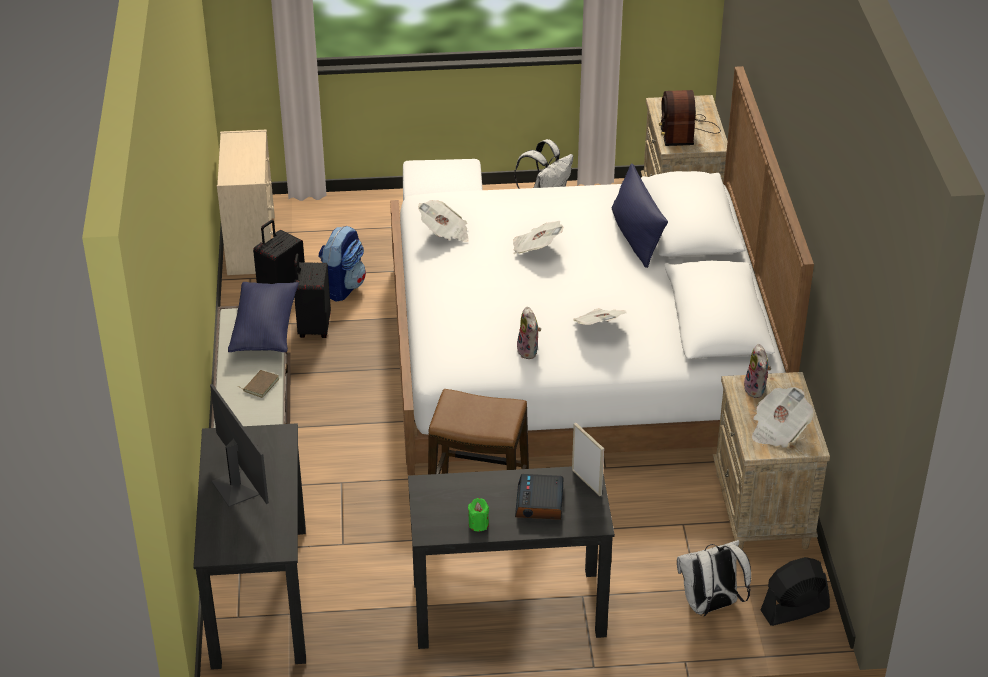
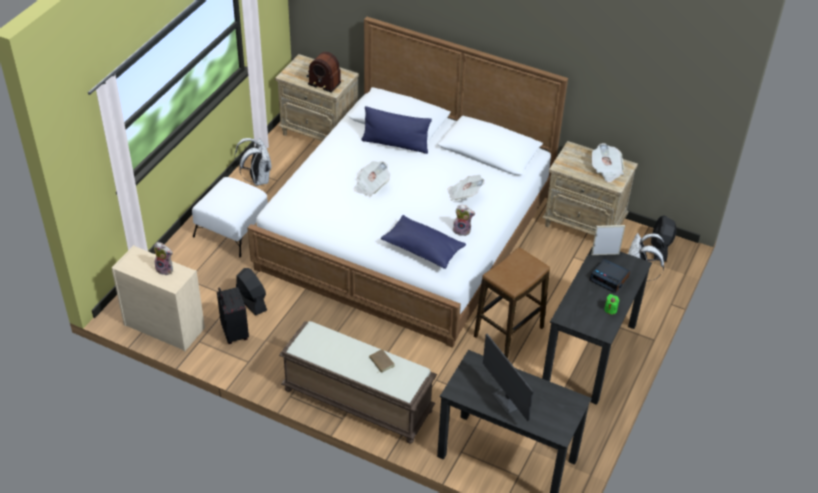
camera: 60 degrees left, 5 degrees up
(237, 487) = (508, 400): monitor -> monitor turned 120 degrees counterclockwise
(265, 329) = (326, 338): blue pillow -> blue pillow (423, 249)
(313, 327) = (279, 332): black suitcase -> none
(343, 286) = (251, 301): backpack -> black fan
(445, 233) = (321, 215): newspaper -> none
(756, 390) = (570, 162): plush toy -> plush toy (165, 269)

